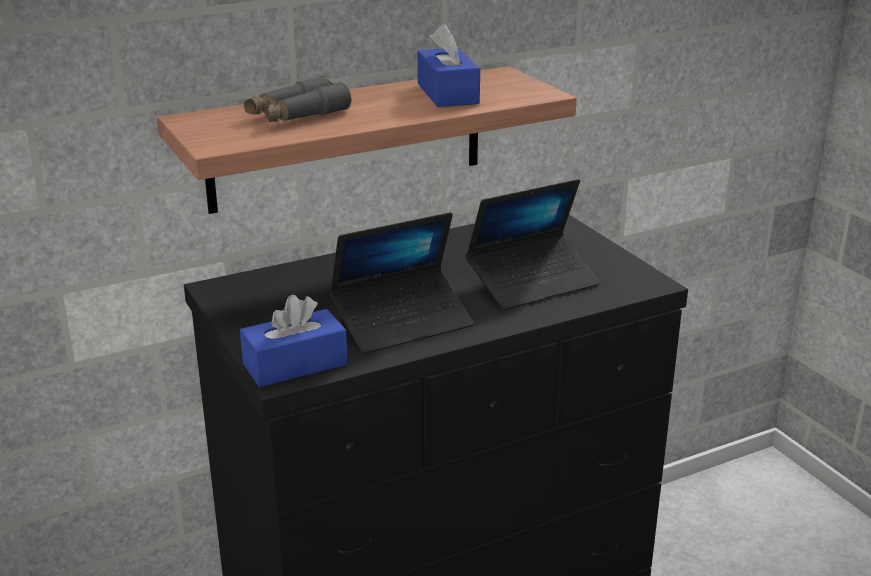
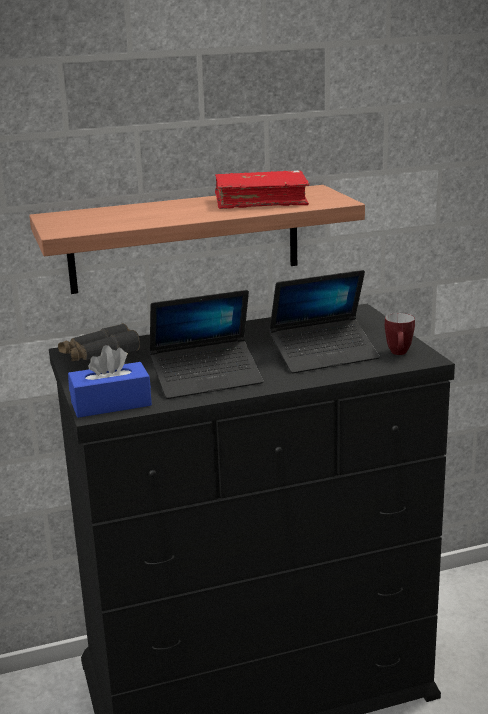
camera: 10 degrees right, 5 degrees down
(297, 115) = (134, 213): grey binoculars -> grey binoculars (99, 354)
(447, 94) = (261, 201): blue tissue box -> red book
(620, 277) = (399, 354): none -> mug

